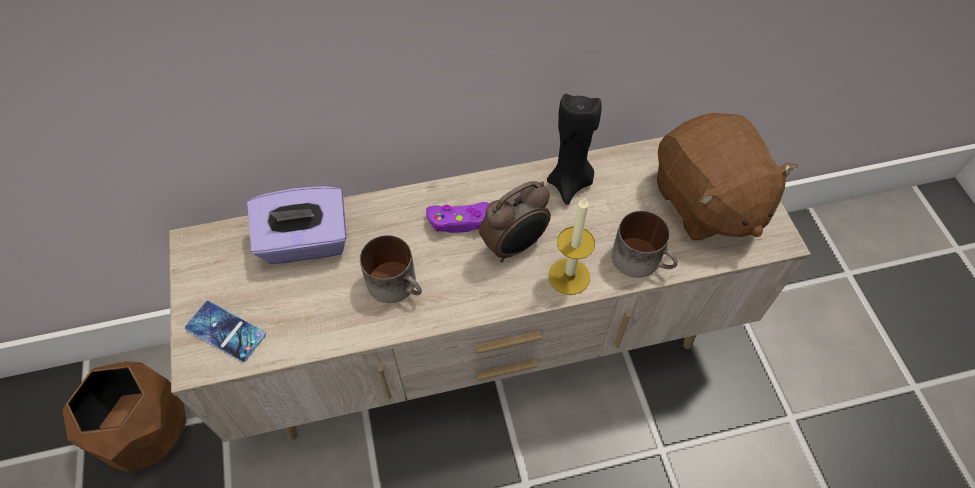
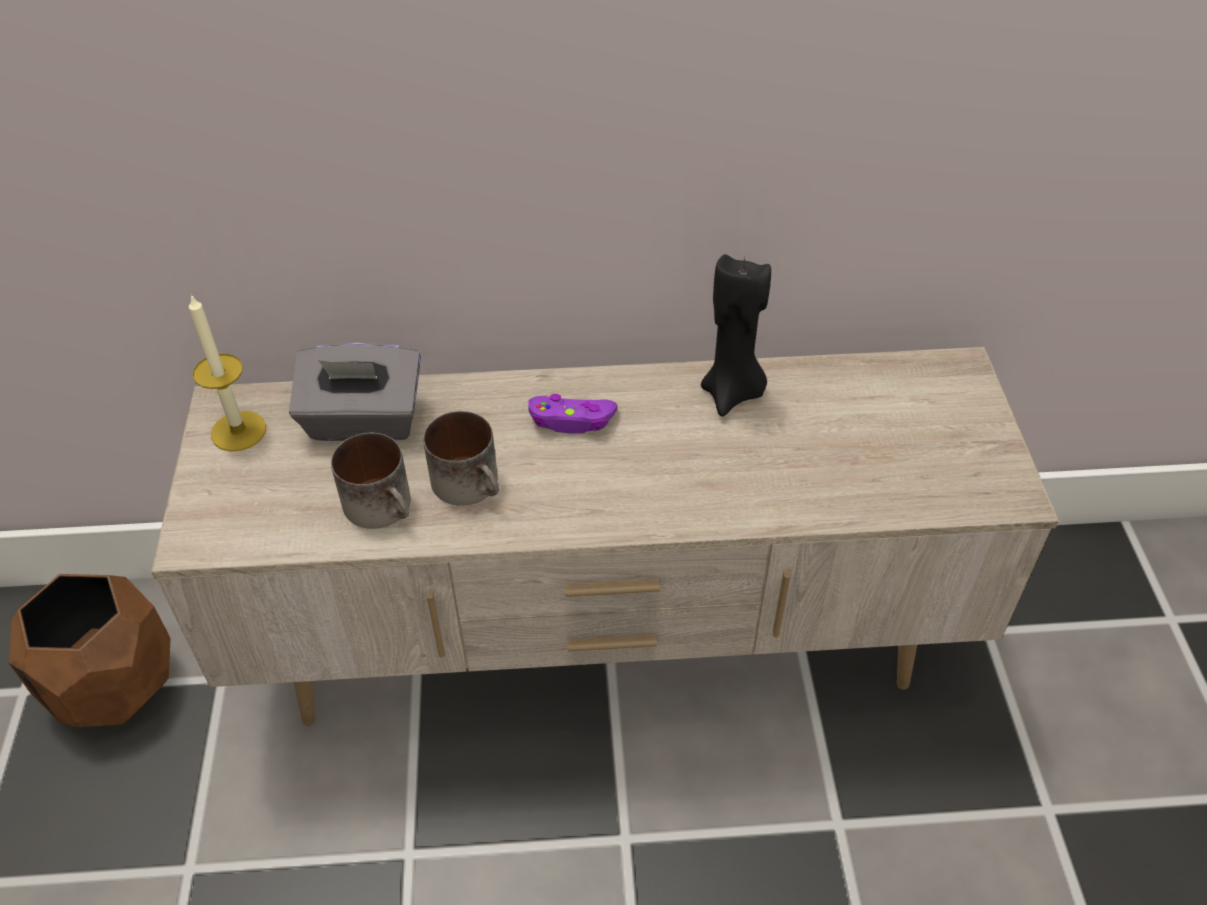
camera: 10 degrees right, 10 degrees down
(225, 331) = (236, 510): phone -> none
(306, 243) = (363, 421): purple tissue box -> grey tissue box
(515, 246) = (640, 459): alarm clock -> none
(569, 276) = (706, 504): candle -> candle (238, 431)
(642, 259) = (813, 496): mug -> mug (385, 506)
(706, 202) = (919, 439): brown plush toy -> none

